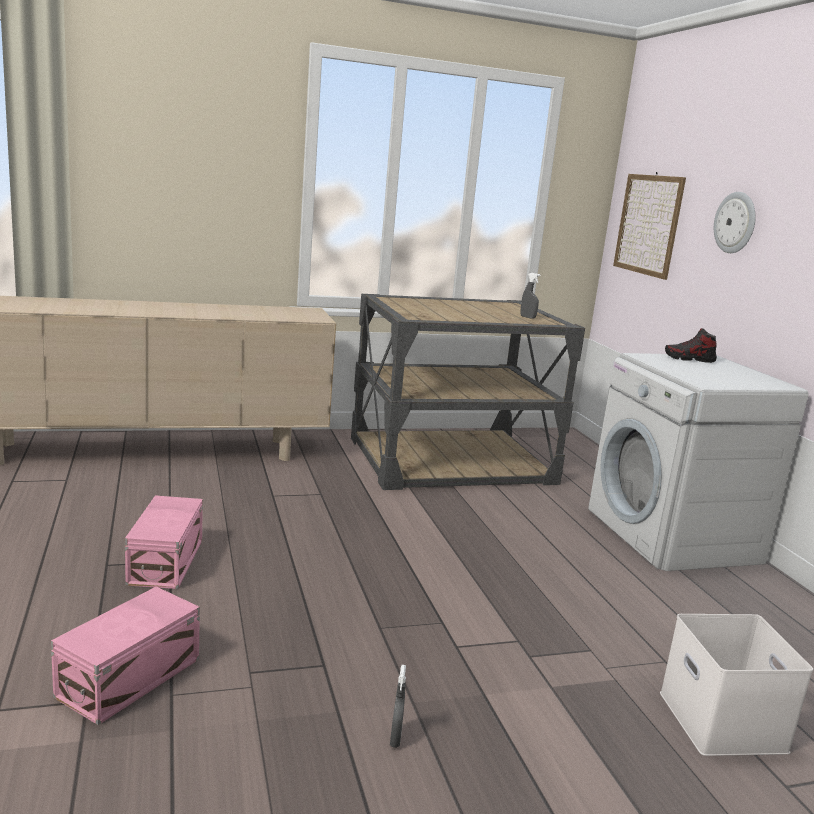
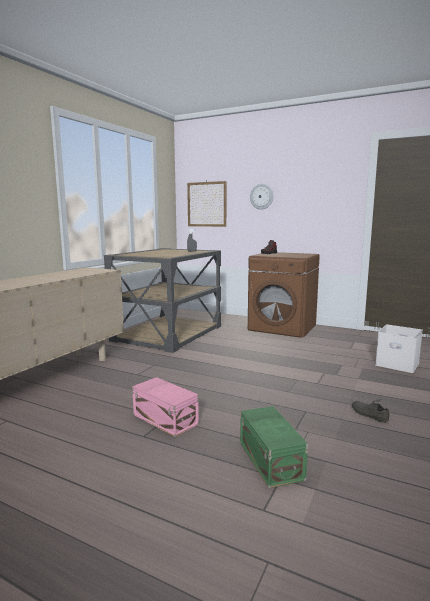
camera: 45 degrees left, 5 degrees down
(132, 677) = (271, 459): pink storage box -> green storage box
(395, 738) = (370, 414): grey spray bottle -> grey shoe
(670, 536) = (282, 328): white washing machine -> brown washing machine

